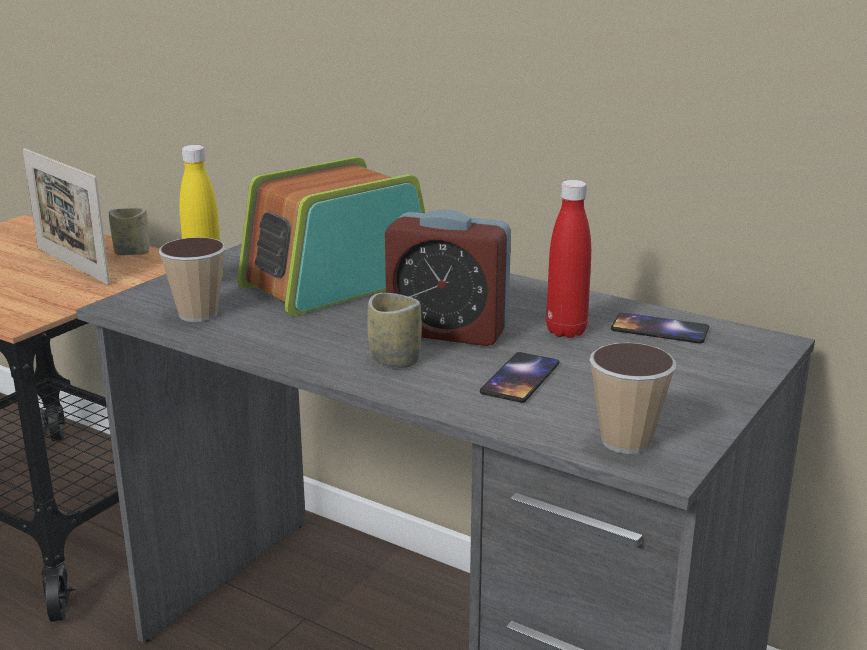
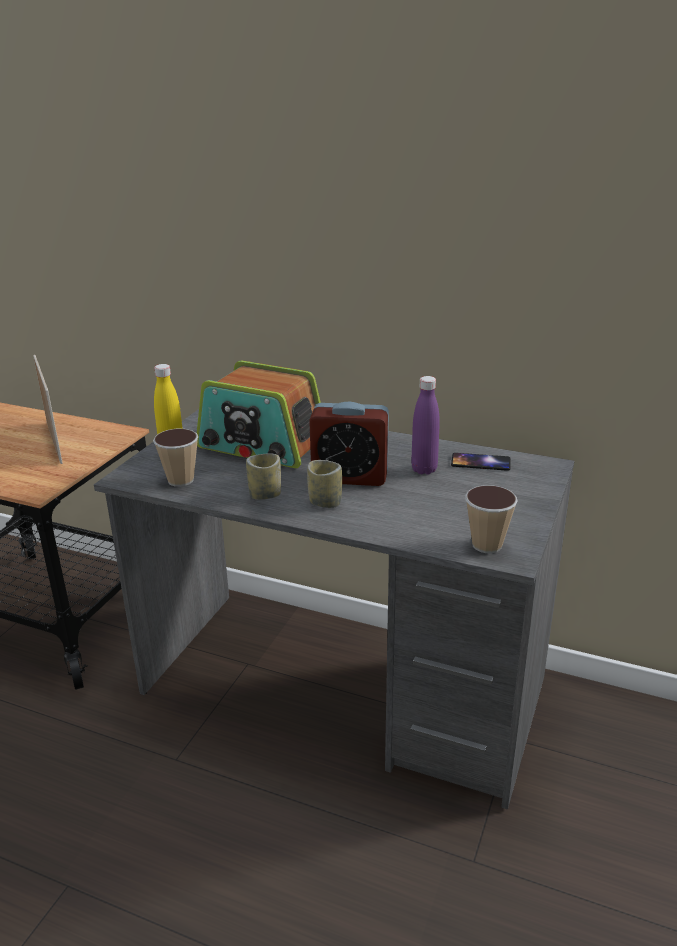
camera: 10 degrees left, 5 degrees up
(72, 265) = (54, 442): picture frame -> picture frame turned 150 degrees counterclockwise
(132, 253) = (93, 427): cup -> cup (265, 494)
(336, 281) = (262, 445): radio -> radio turned 105 degrees counterclockwise
(521, 378) = (408, 507): phone -> none
(566, 331) = (424, 469): red bottle -> purple bottle

